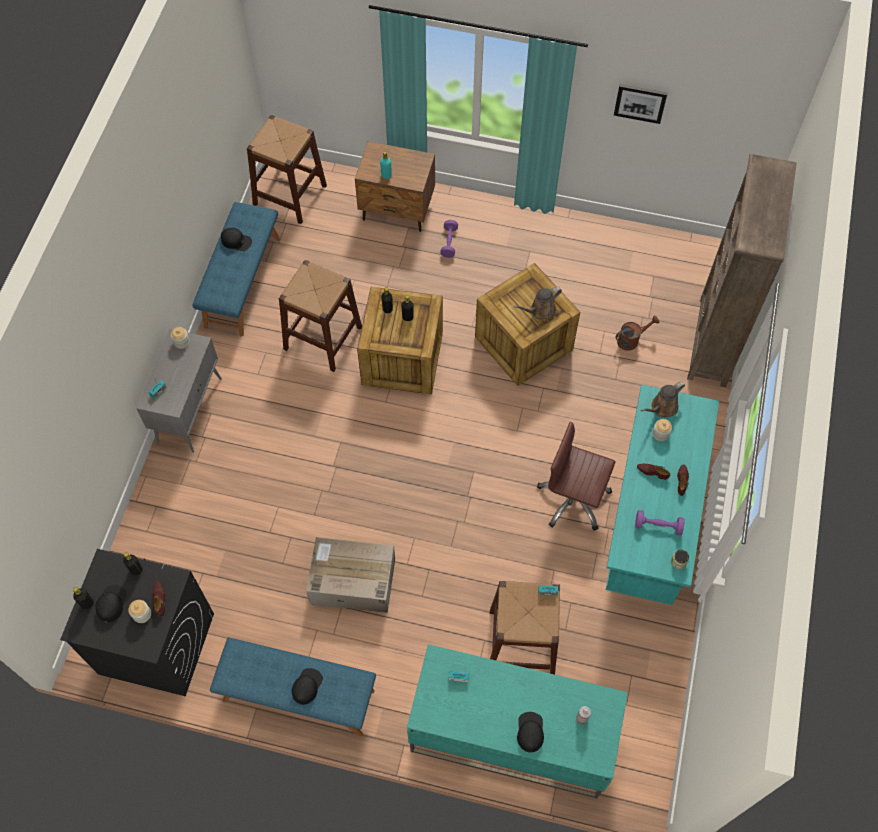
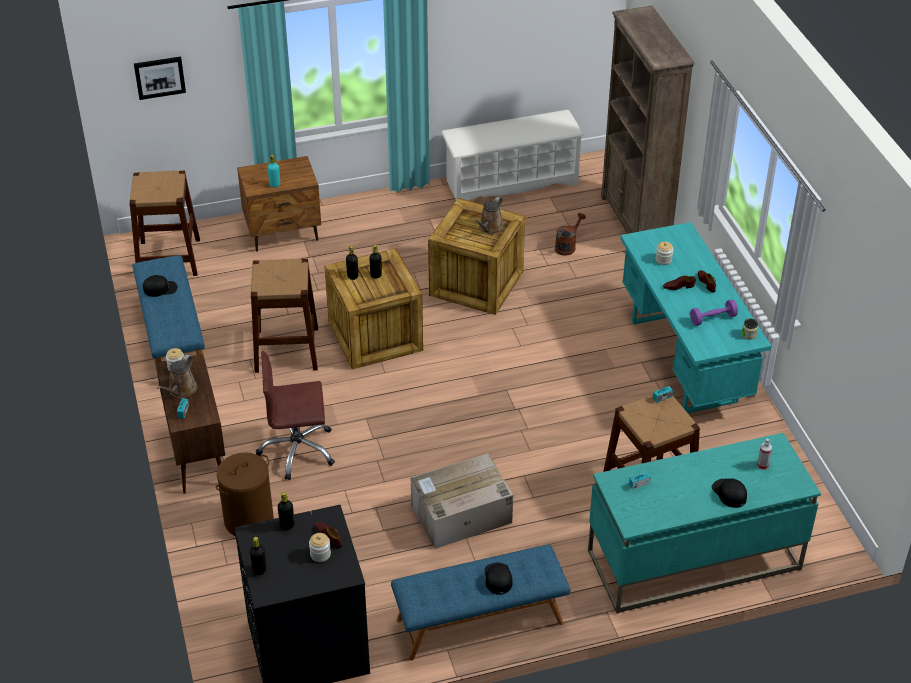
camera: 30 degrees left, 20 degrees down
(111, 603) = (283, 560): black cap -> none
(189, 497) = (249, 520): none -> brown laundry basket
(190, 410) = (197, 454): grey cabinet -> brown cabinet
(449, 243) = (351, 239): purple dumbbell -> none
(573, 499) = (609, 373): brown office chair -> brown office chair (297, 450)
(629, 242) = (511, 182): none -> white shoe rack
(640, 102) = (487, 27): picture -> picture (159, 77)
(662, 407) = (650, 243): brown watering can -> brown watering can (181, 390)

